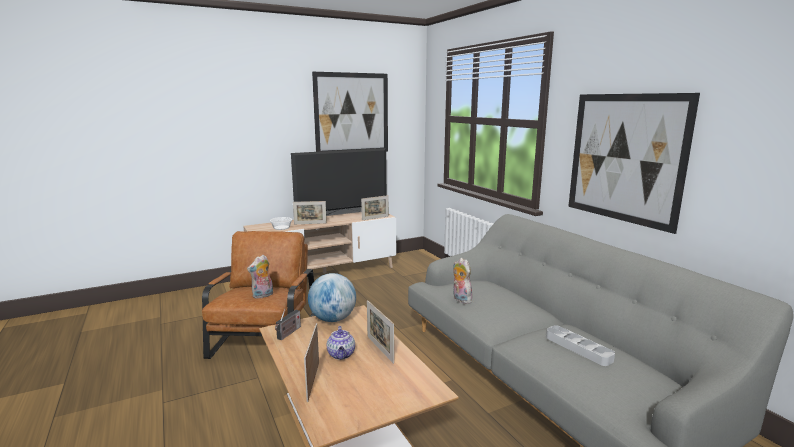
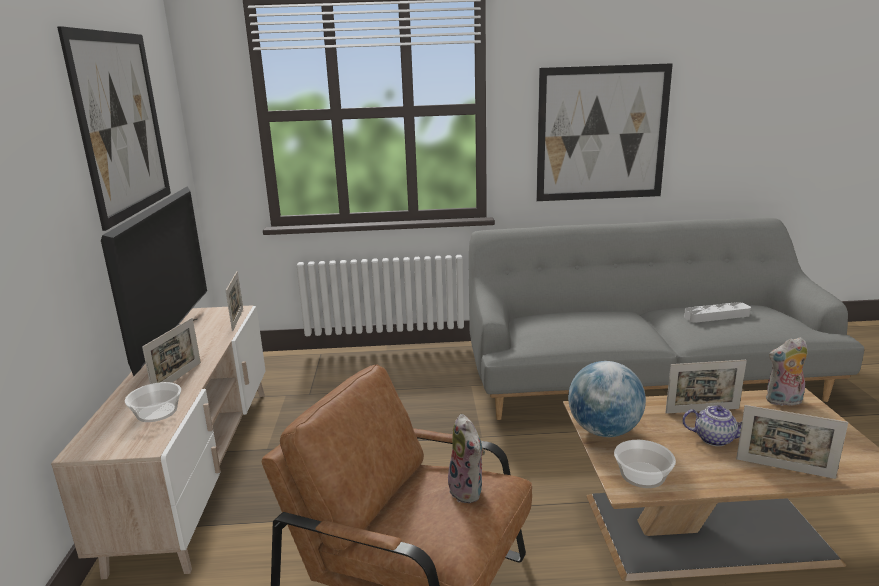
camera: 65 degrees left, 5 degrees up
(288, 333) = (641, 475): radio -> bowl
(460, 299) = (580, 339): plush toy -> plush toy (783, 401)

